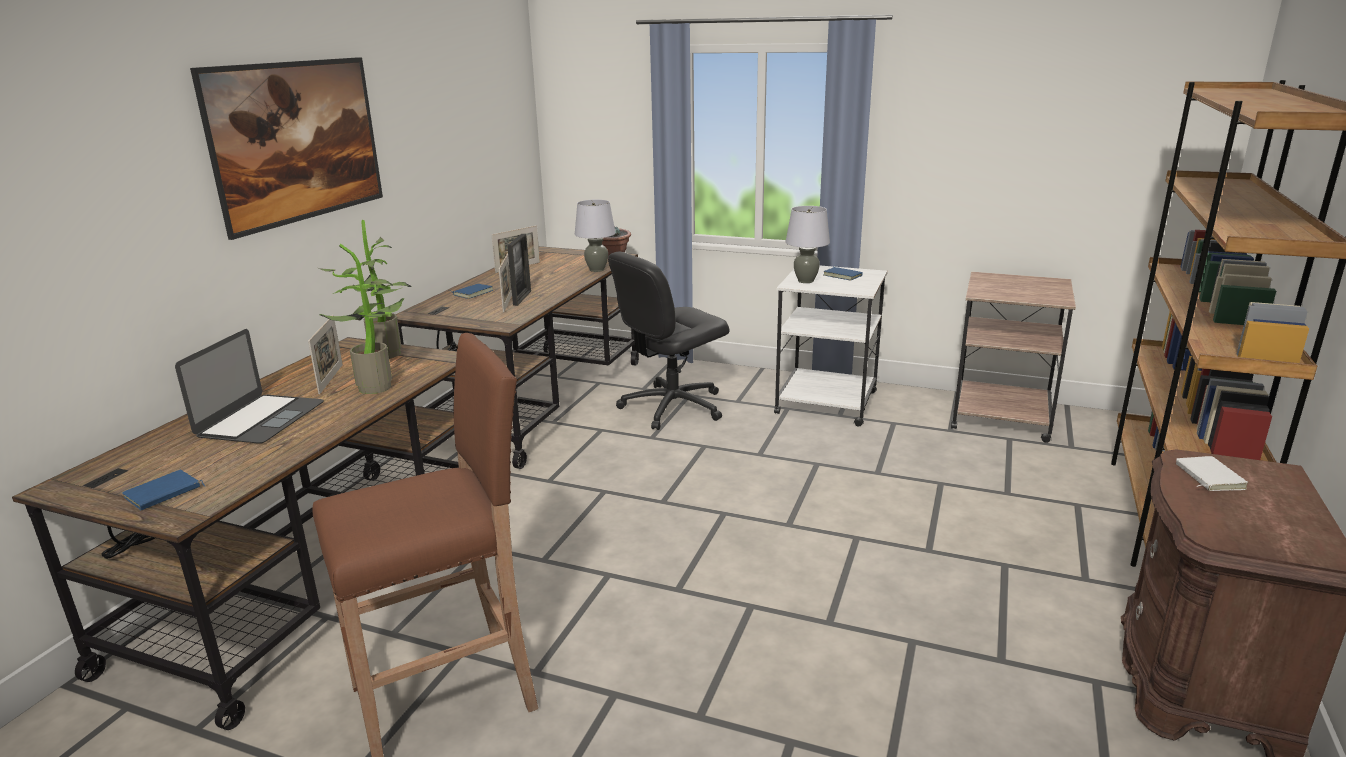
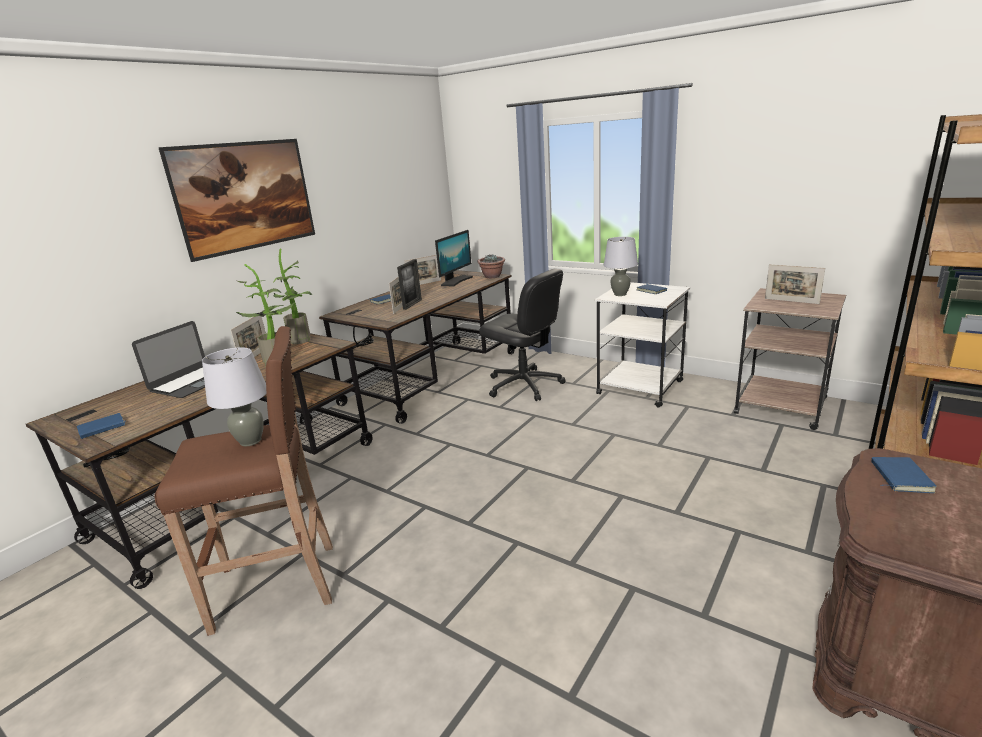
camera: 15 degrees right, 0 degrees up
(563, 263) = (456, 281): none -> monitor
(596, 270) = (475, 285): grey table lamp -> grey table lamp (250, 441)
(672, 407) = (524, 385): black office chair -> black office chair turned 120 degrees counterclockwise
(1015, 287) = (791, 301): none -> picture frame
(1207, 477) = (899, 477): white book -> blue book

